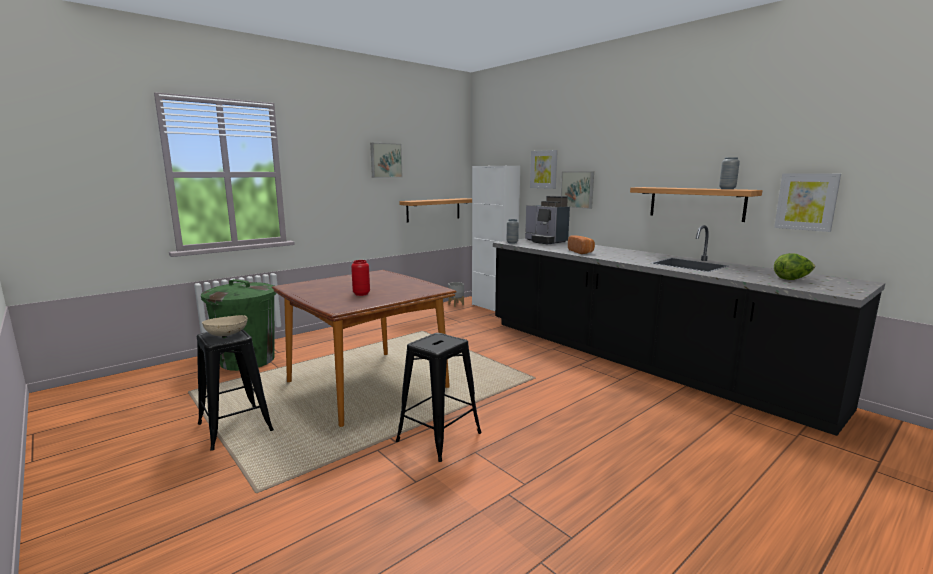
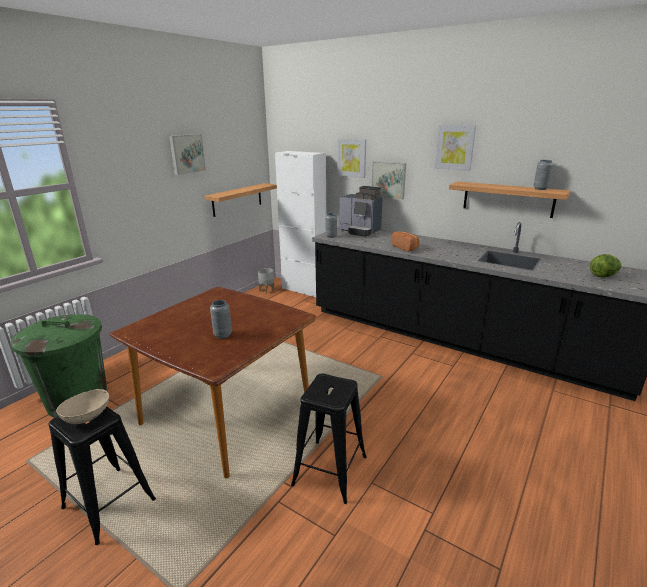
camera: 15 degrees left, 10 degrees up
(361, 294) = (223, 335): red vase -> grey vase
(806, 201) = (609, 202): picture -> picture (454, 147)

